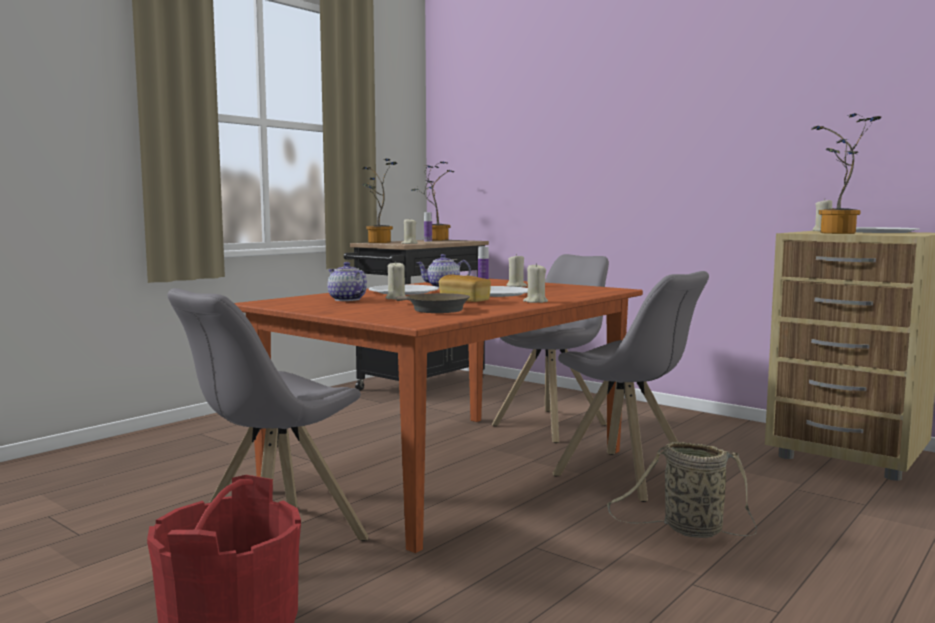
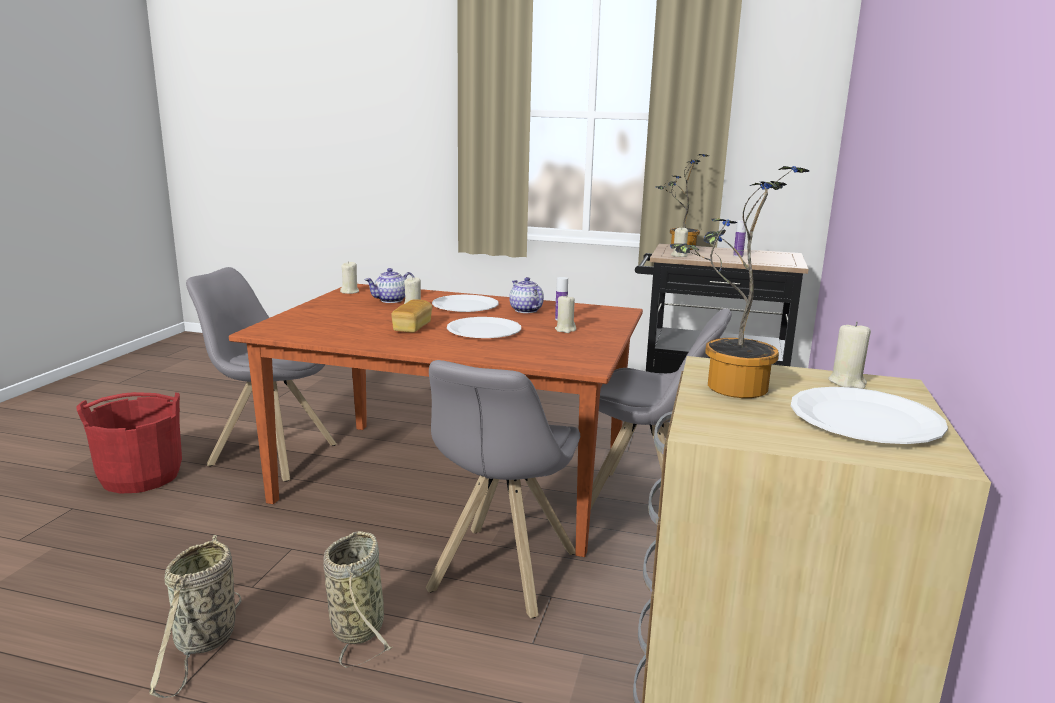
camera: 65 degrees right, 10 degrees up
(346, 300) = (391, 300): teapot -> teapot turned 150 degrees counterclockwise
(434, 309) = (343, 326): brown frying pan -> none
(435, 239) = (779, 254): potted plant -> none
(535, 301) = (426, 347): beige candle -> beige candle (350, 292)
(697, 596) = (204, 642): none -> basket

